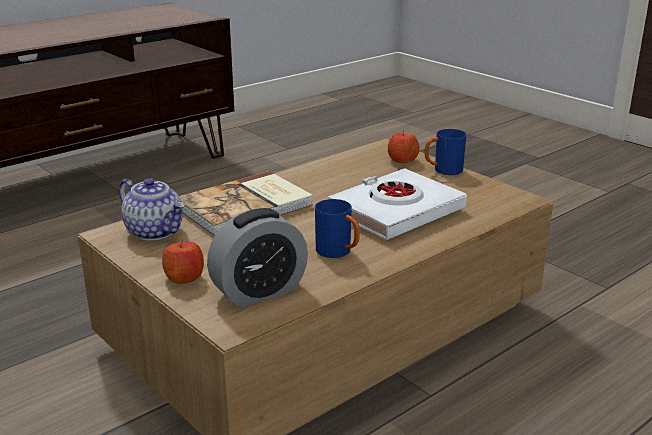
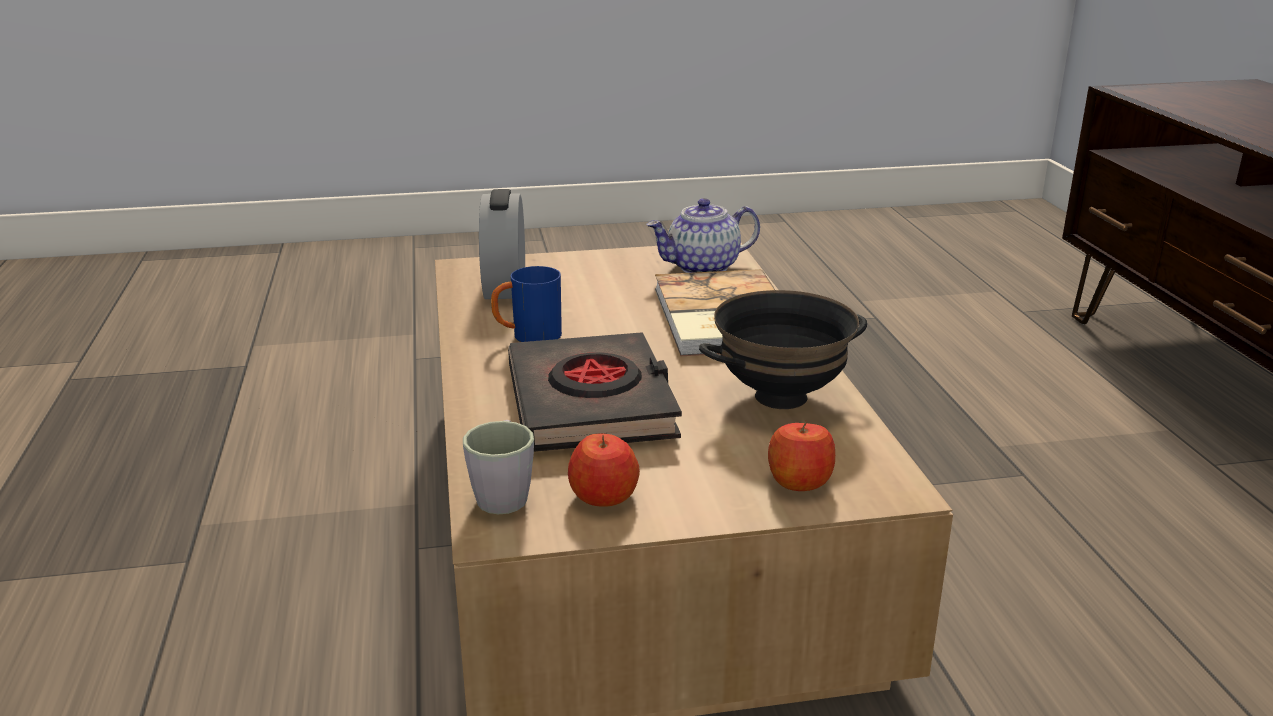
camera: 120 degrees right, 0 degrees up
(184, 278) = (578, 264): apple -> apple (604, 497)
(332, 175) = (781, 398): none -> black bowl
(396, 211) = (591, 404): white book -> black book
(443, 171) = (706, 503): blue mug -> none
(498, 206) = (504, 493): none -> grey mug

